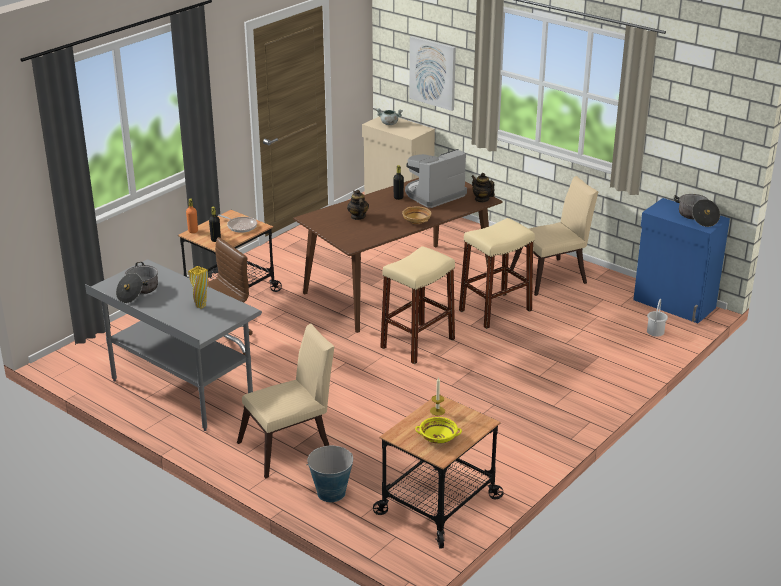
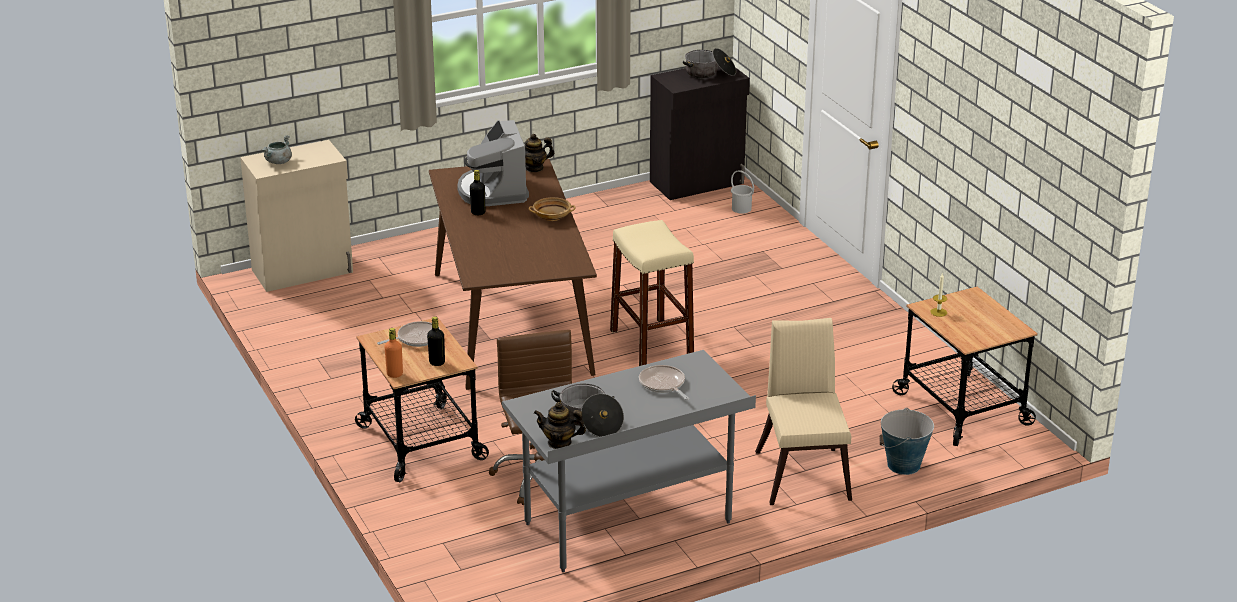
camera: 65 degrees left, 0 degrees up
(201, 306) = (663, 384): yellow vase -> frying pan
(358, 217) = (505, 248): teapot -> teapot (559, 442)
(433, 72) = (313, 65): picture -> none
(438, 438) = (986, 323): yellow bowl -> none
(495, 310) = (622, 279): beige stool -> none
(552, 277) = (580, 227): beige chair -> none
(674, 304) = (698, 183): blue cabinet -> black cabinet

